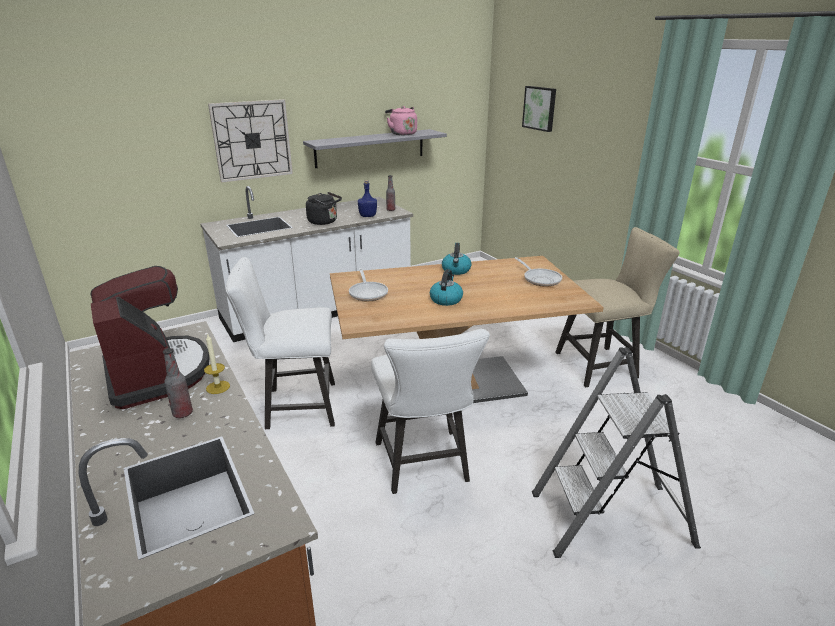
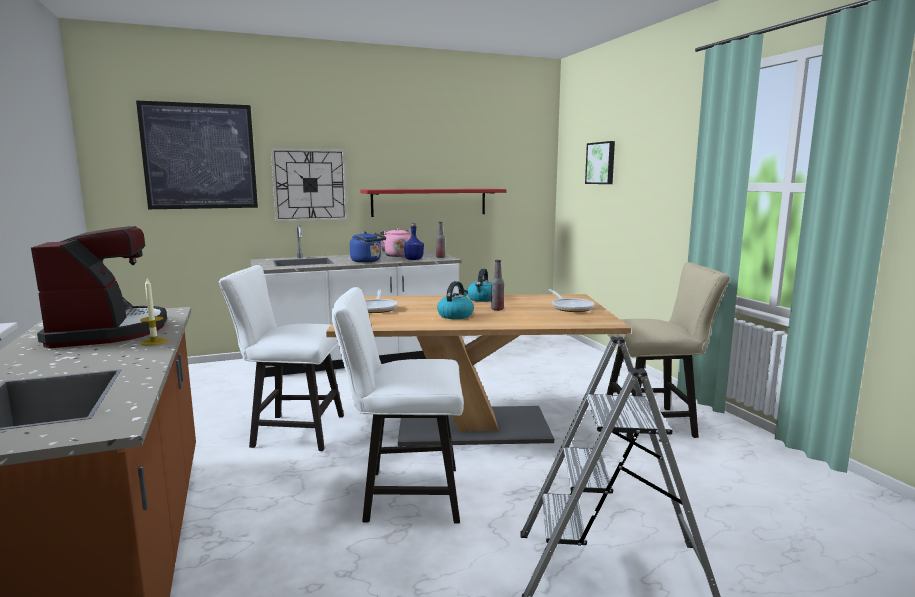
camera: 10 degrees right, 15 degrees down
(133, 118) = (200, 156): none -> picture
(183, 413) = (101, 354): bottle -> bottle (497, 309)
(324, 222) = (367, 261): black kettle -> blue kettle
(370, 148) = (429, 202): grey shelf -> red shelf
(402, 133) = (461, 188): pink kettle -> pink kettle (396, 255)
(424, 466) = (403, 495): white chair -> white chair turned 90 degrees clockwise

